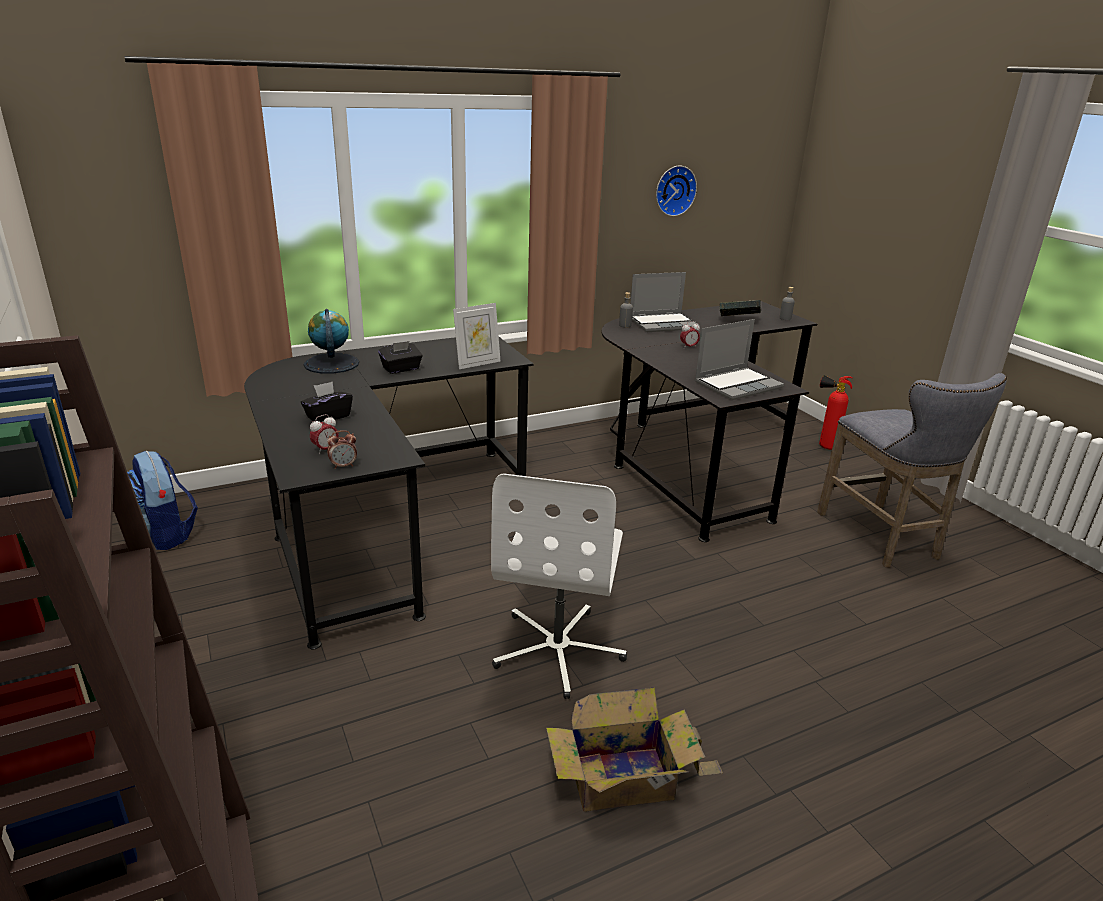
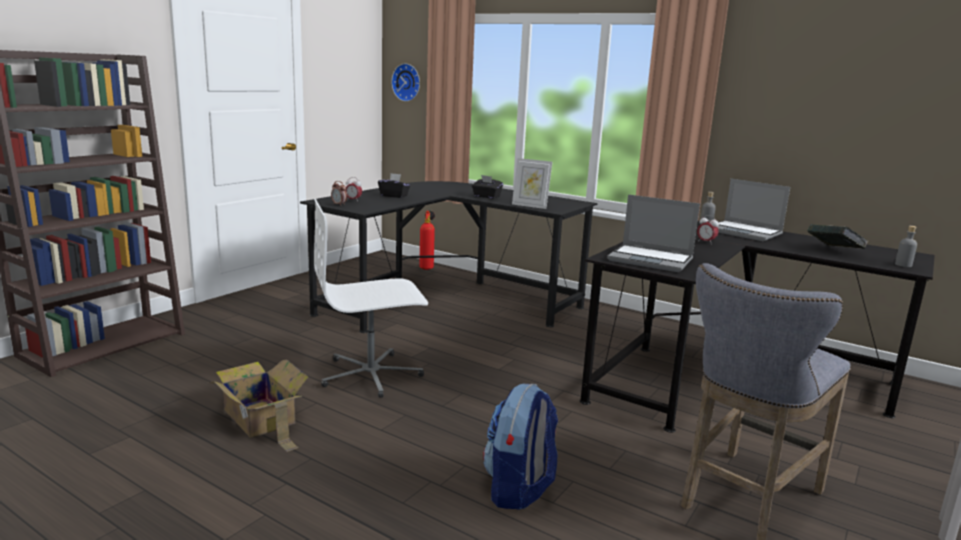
camera: 60 degrees right, 10 degrees down
(166, 534) = (371, 265): backpack -> backpack (519, 489)
(331, 364) = (466, 187): globe -> none
(674, 190) = (823, 108): wall clock -> wall clock (407, 82)
(823, 446) = (902, 441): fire extinguisher -> fire extinguisher (427, 268)

